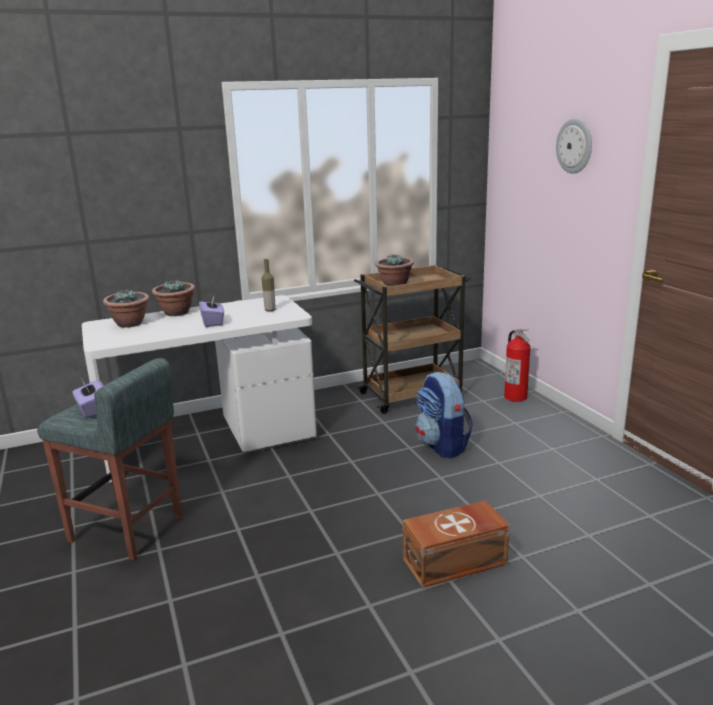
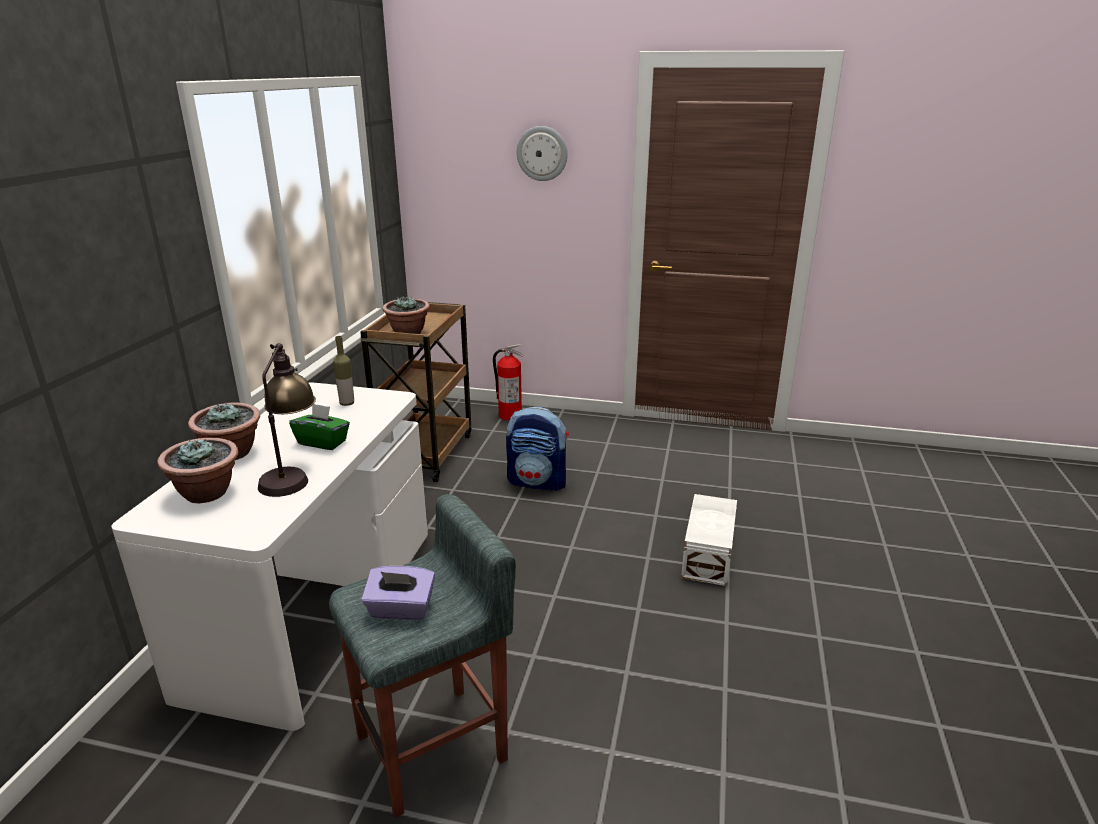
camera: 55 degrees left, 5 degrees up
(168, 330) = (291, 474): none -> table lamp
(213, 322) = (323, 442): purple tissue box -> green tissue box
(456, 562) = (709, 555): brown storage box -> white storage box

